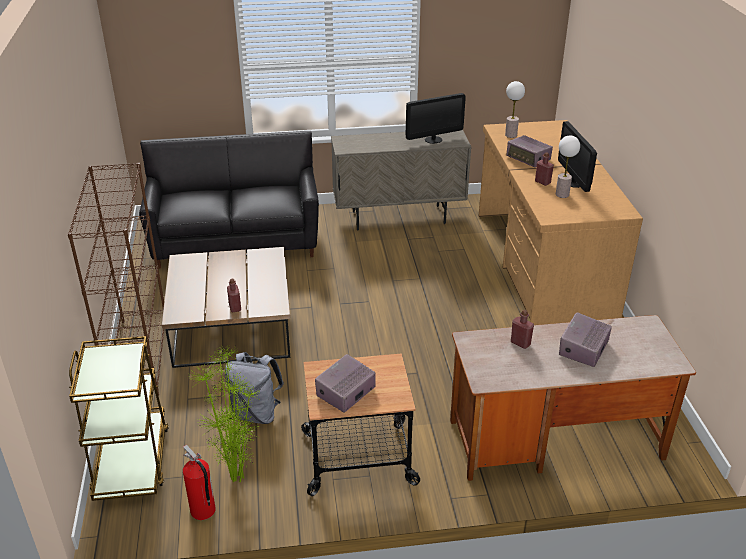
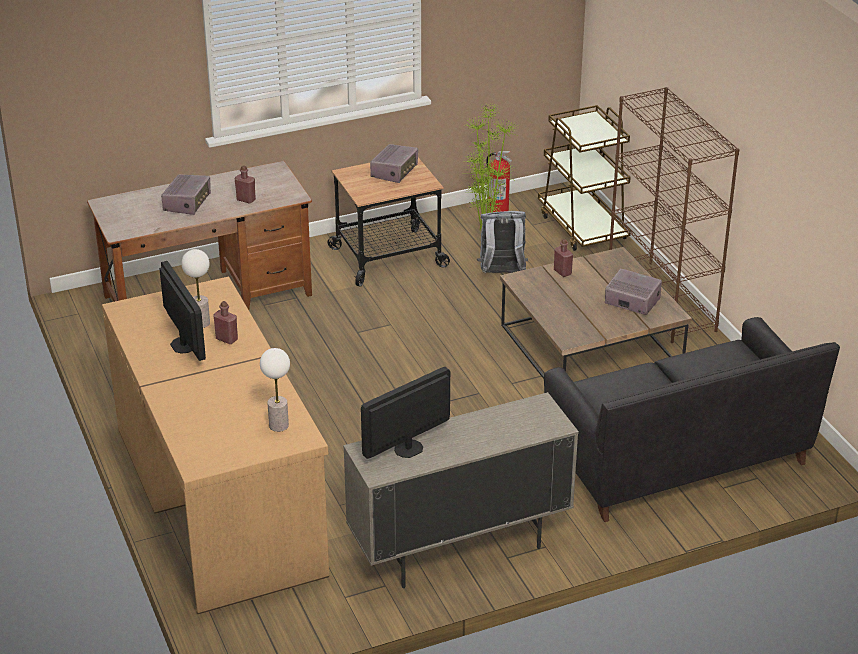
camera: 165 degrees right, 0 degrees up
(528, 159) = (248, 378): radio -> radio (632, 301)

